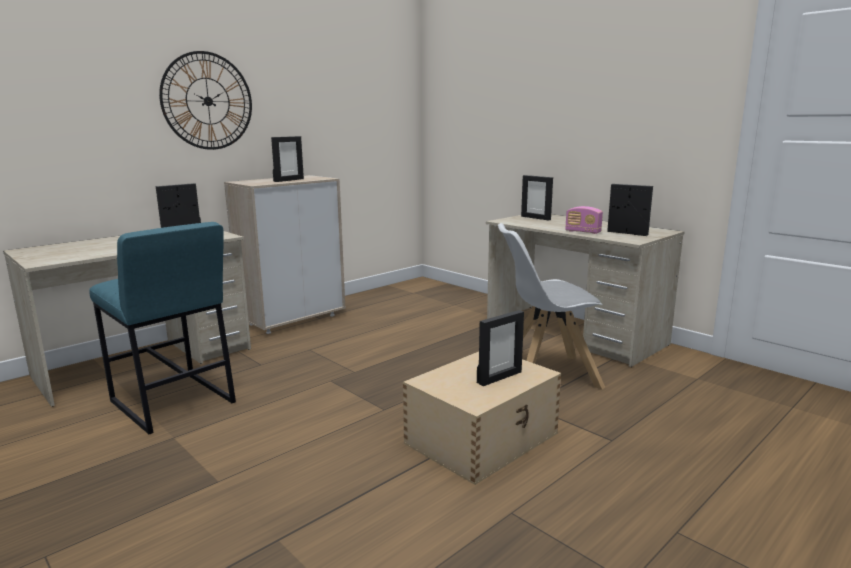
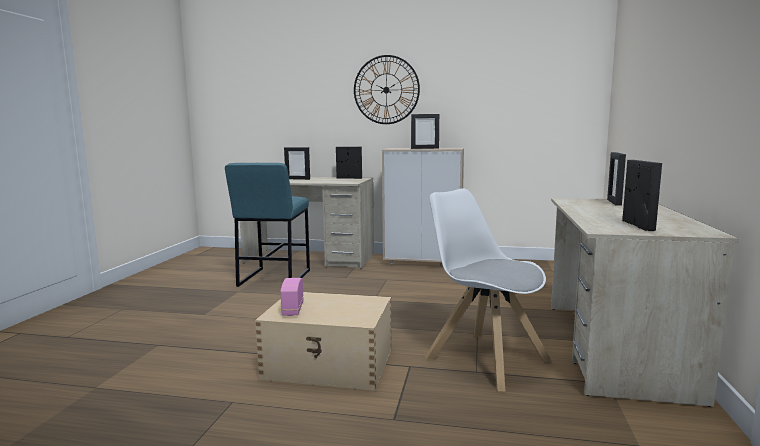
camera: 55 degrees right, 5 degrees down
(499, 377) = (333, 311): picture frame -> picture frame (298, 179)
(583, 232) = (592, 216): radio -> radio (293, 309)

